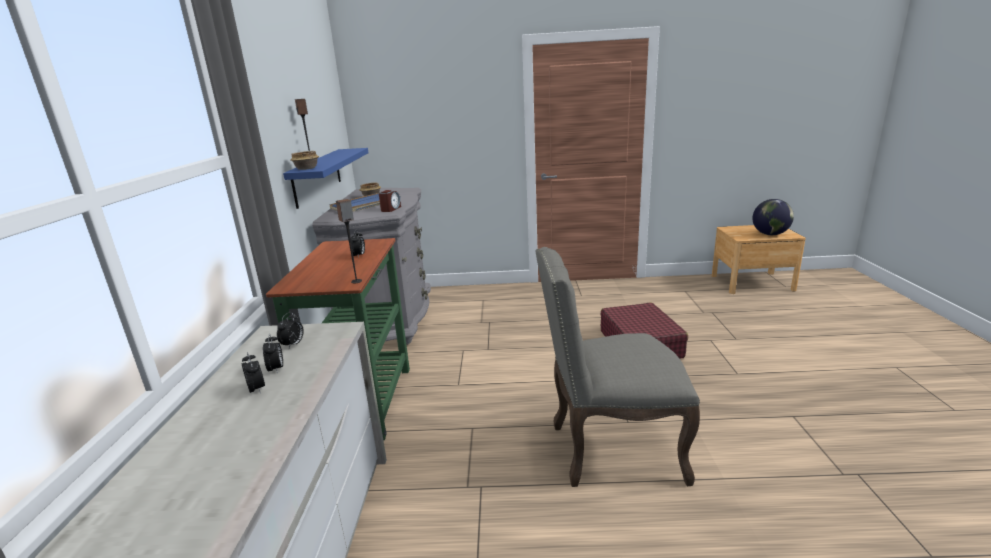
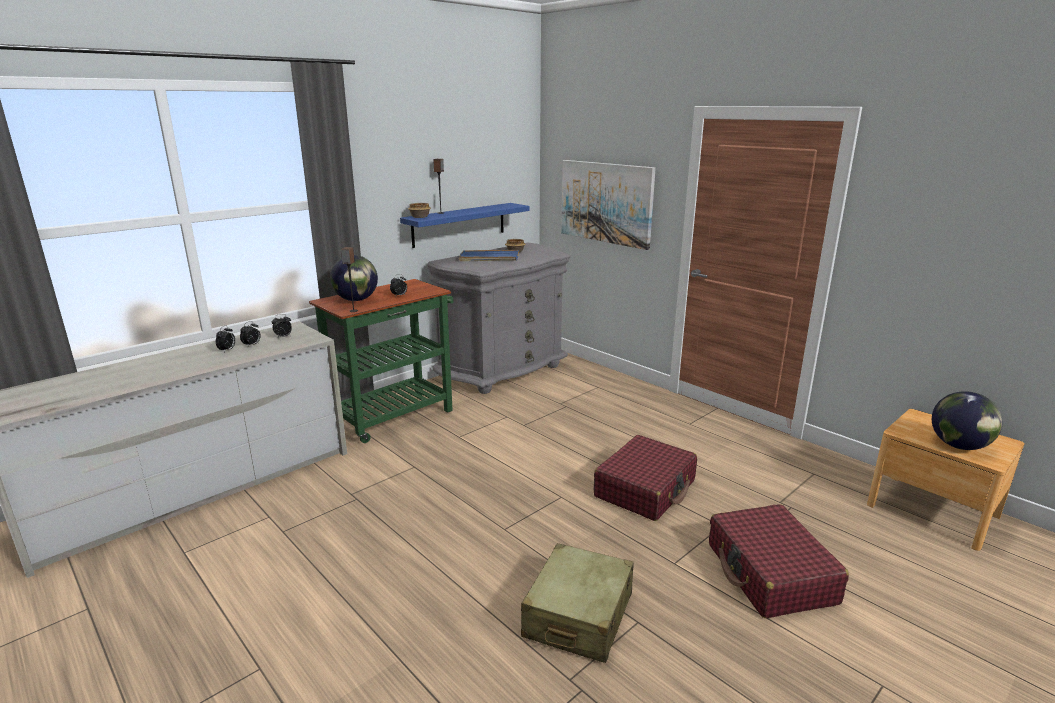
camera: 45 degrees right, 0 degrees up
(324, 273) = (356, 300): none -> globe
(390, 209) = (491, 266): alarm clock -> none
(438, 133) = (606, 202): none -> picture
(612, 449) = (457, 535): grey chair -> none
(770, 437) = (578, 616): none -> beige suitcase
(774, 349) = (770, 574): none -> red suitcase

